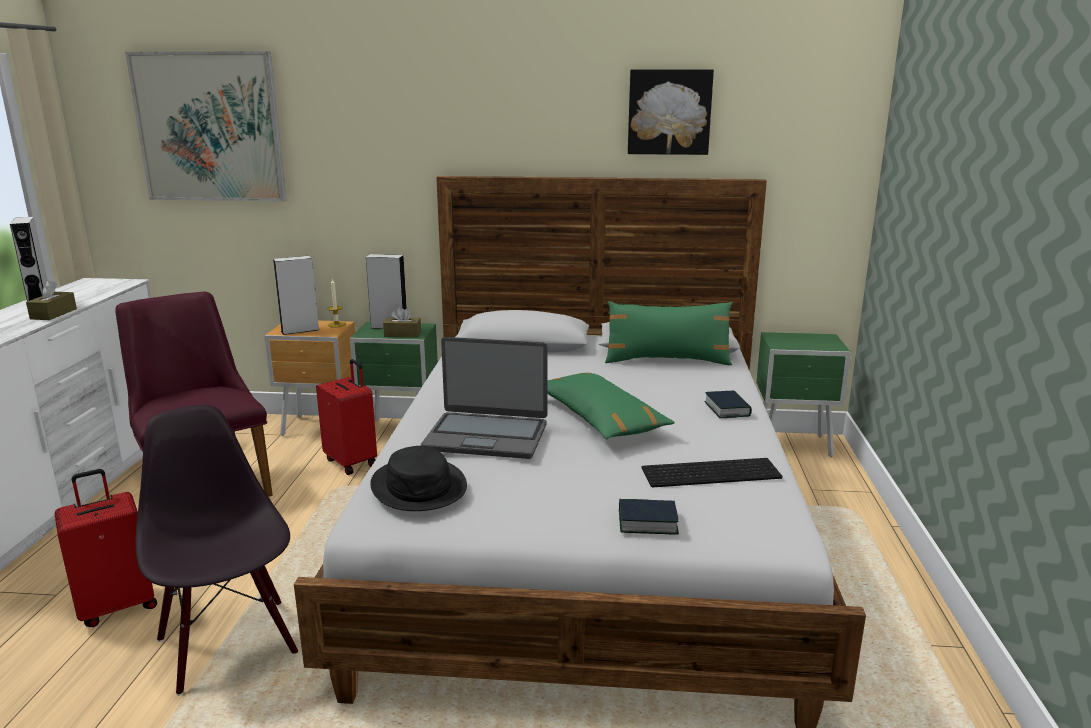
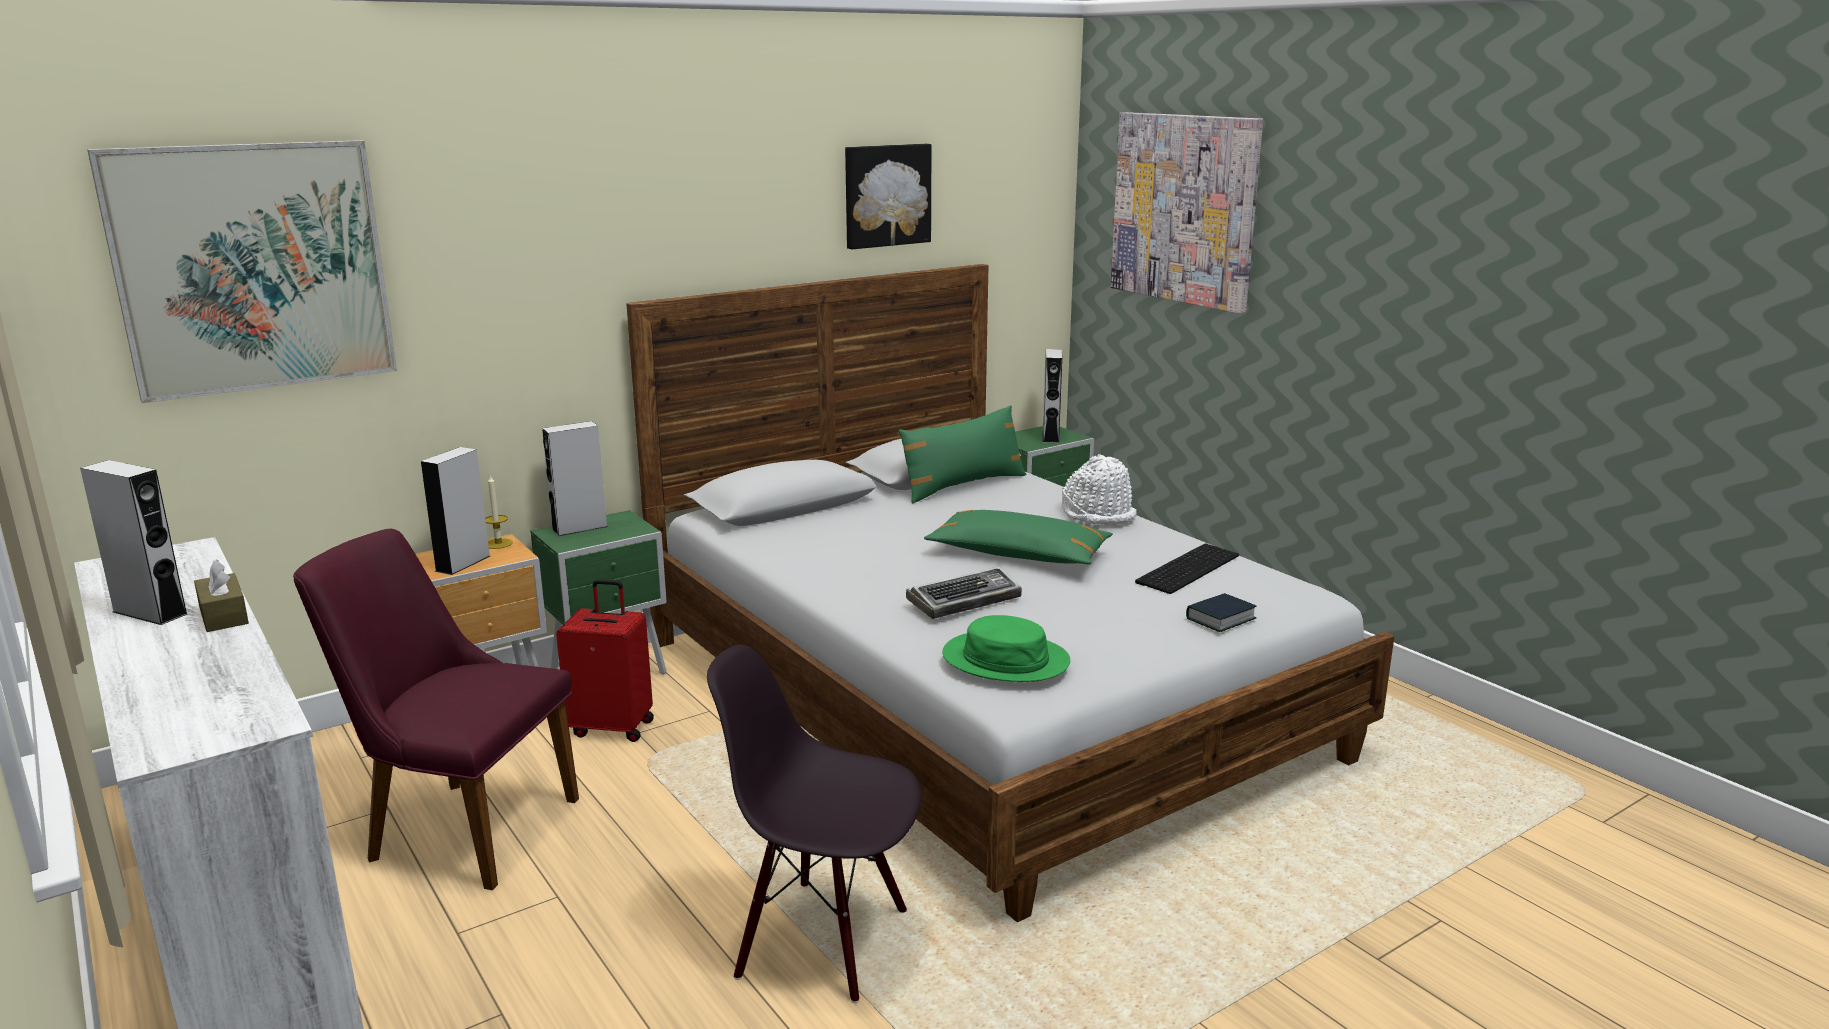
camera: 40 degrees left, 0 degrees up
(117, 606) = (615, 980): red suitcase -> none
(402, 334) = (619, 532): brown tissue box -> none
(419, 486) = (1006, 659): black hat -> green hat
(486, 436) = (965, 600): laptop -> keyboard
(727, 409) = (1099, 515): book -> white hat
(813, 342) = (1050, 436): none -> grey speaker
(934, 136) = (1185, 209): none -> picture

